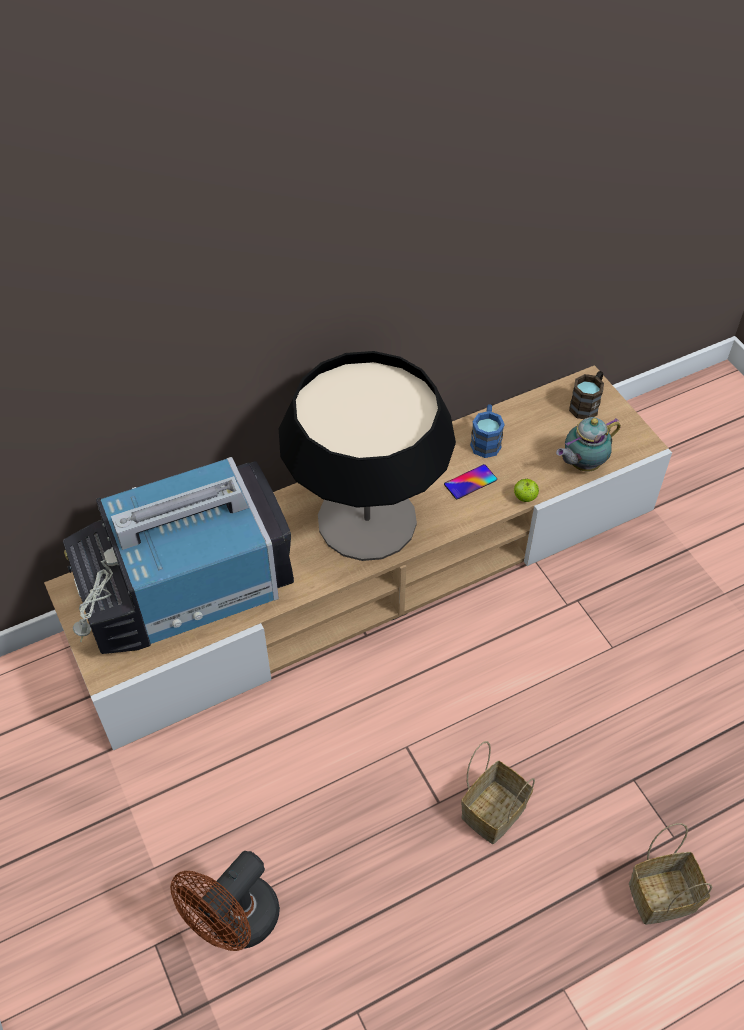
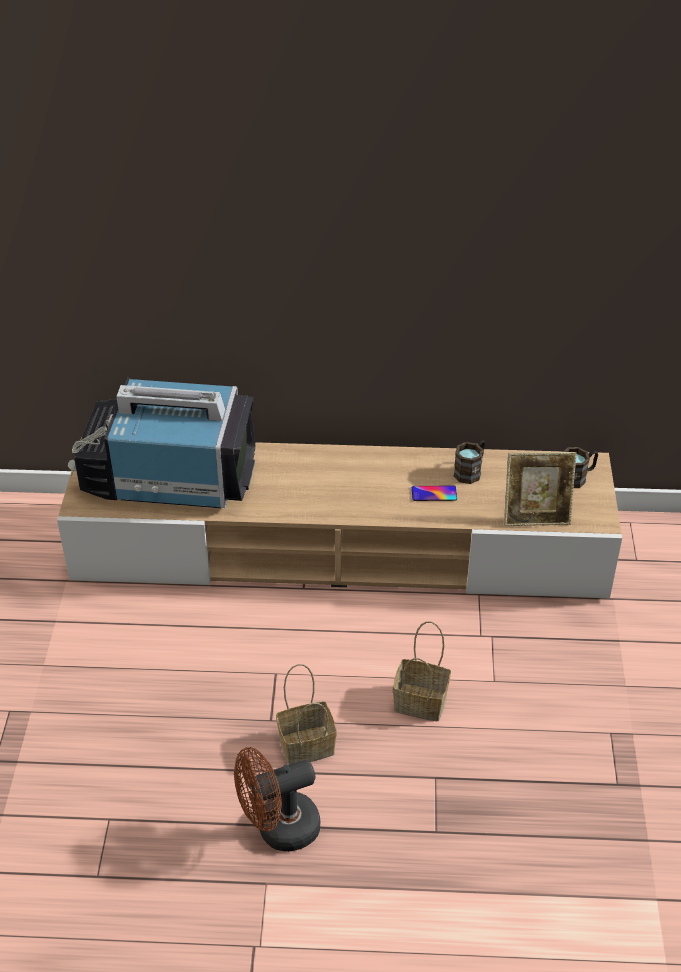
camera: 30 degrees right, 10 degrees down
(235, 923) = (70, 724): brown fan -> brown fan (278, 829)
(367, 520) = (333, 487): table lamp -> none
(486, 440) = (470, 471): blue mug -> brown mug
(525, 498) = (468, 521): apple -> none
(582, 464) = (536, 516): teapot -> picture frame
(664, 895) = (395, 864): basket -> basket (422, 702)

